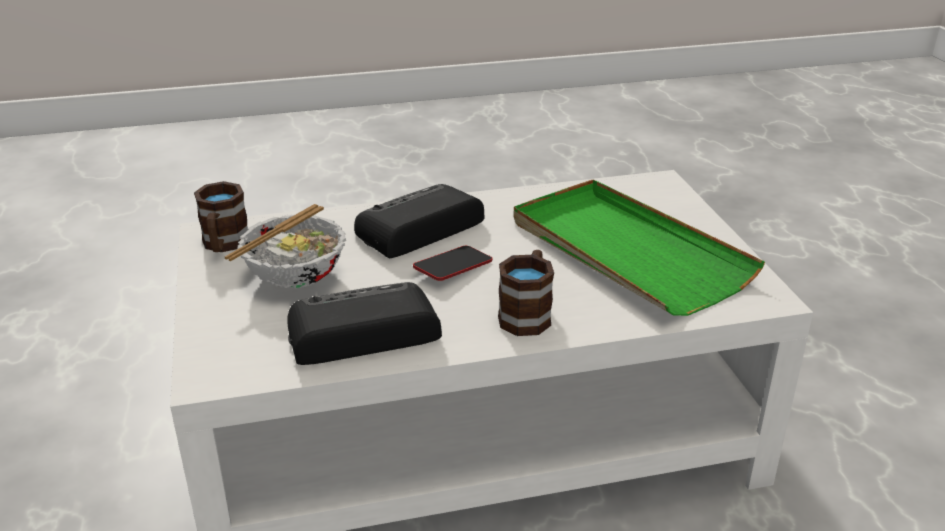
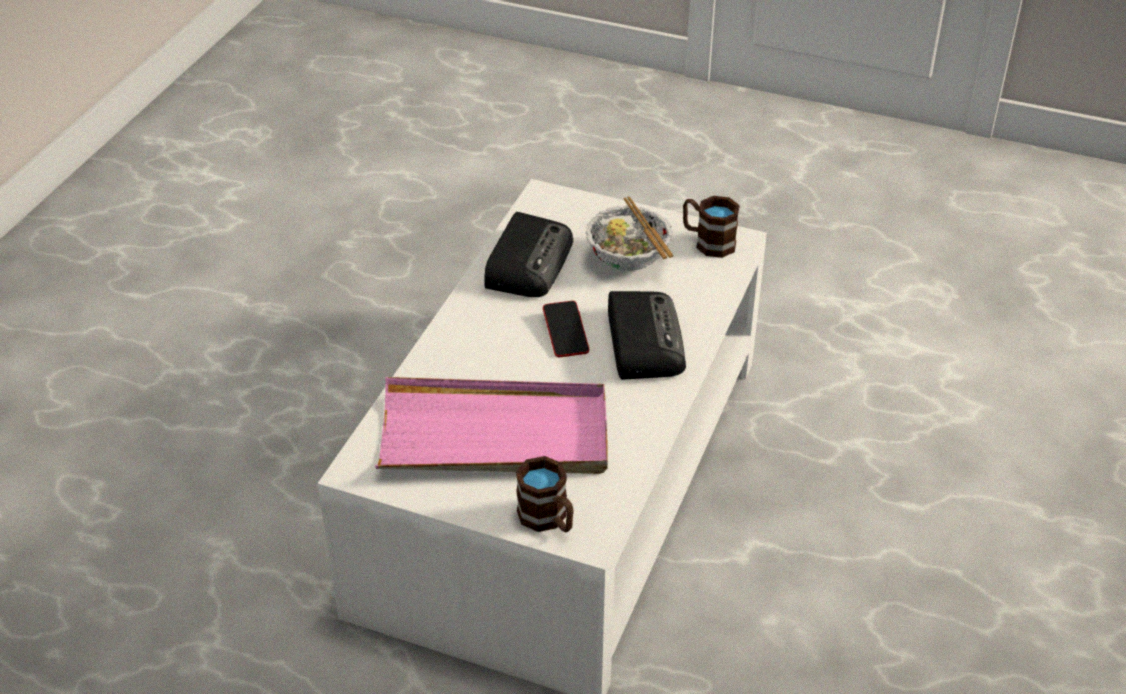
camera: 125 degrees right, 10 degrees up
(527, 313) = (472, 340): brown mug -> brown mug (548, 519)
(626, 252) = (494, 435): green tray -> pink tray

